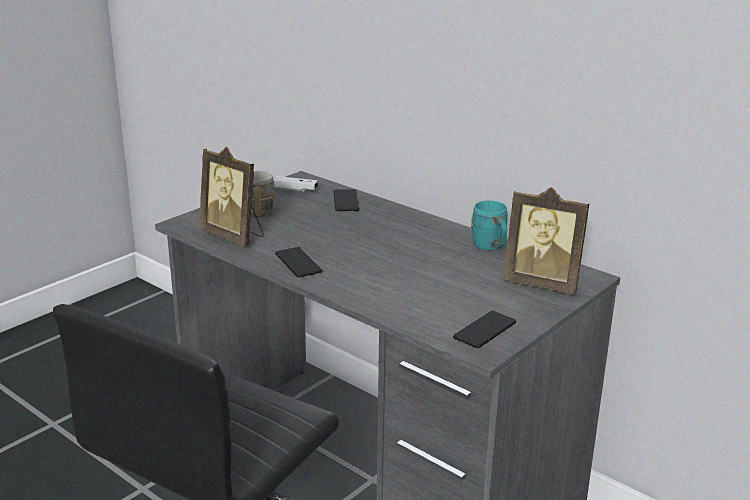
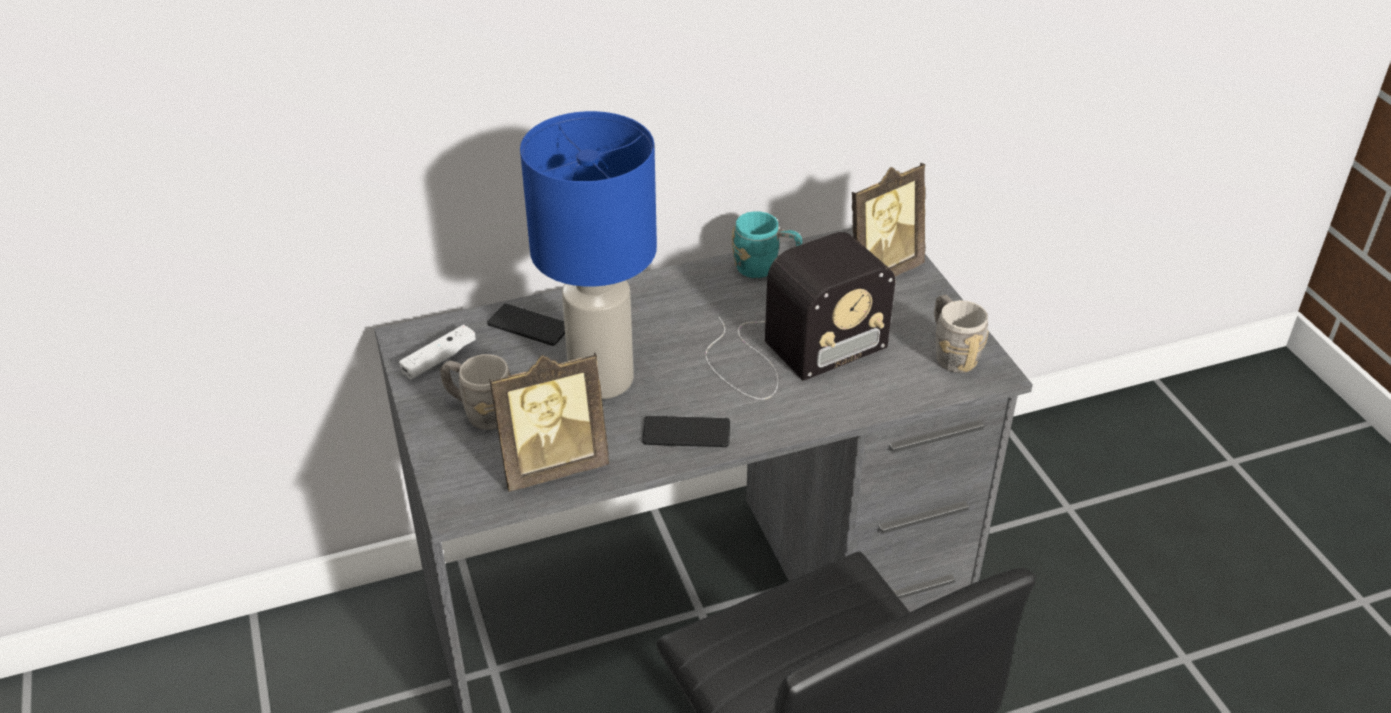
camera: 60 degrees left, 15 degrees up
(322, 229) = (602, 378): none -> blue table lamp
(412, 274) = (788, 352): none -> radio
(484, 330) = (951, 353): phone -> grey mug

